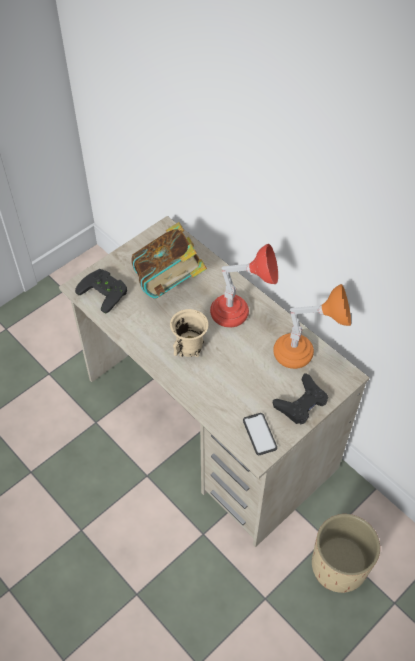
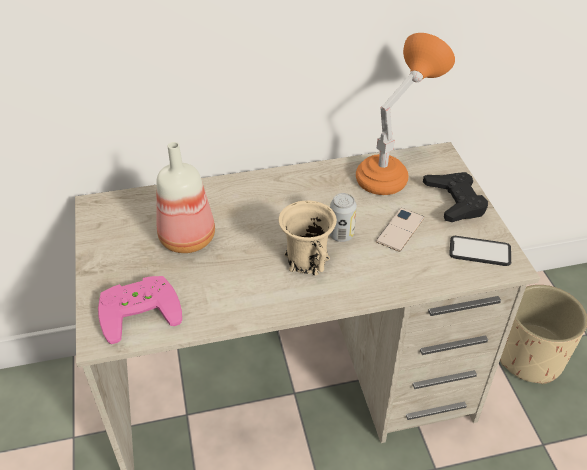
camera: 60 degrees left, 10 degrees down
(105, 291) = (139, 308): black game controller -> pink game controller
(169, 282) = (186, 237): book -> bottle
(223, 354) = (341, 235): none -> can
(240, 316) = (296, 197): red table lamp -> none
(249, 382) = (400, 230): none -> phone

